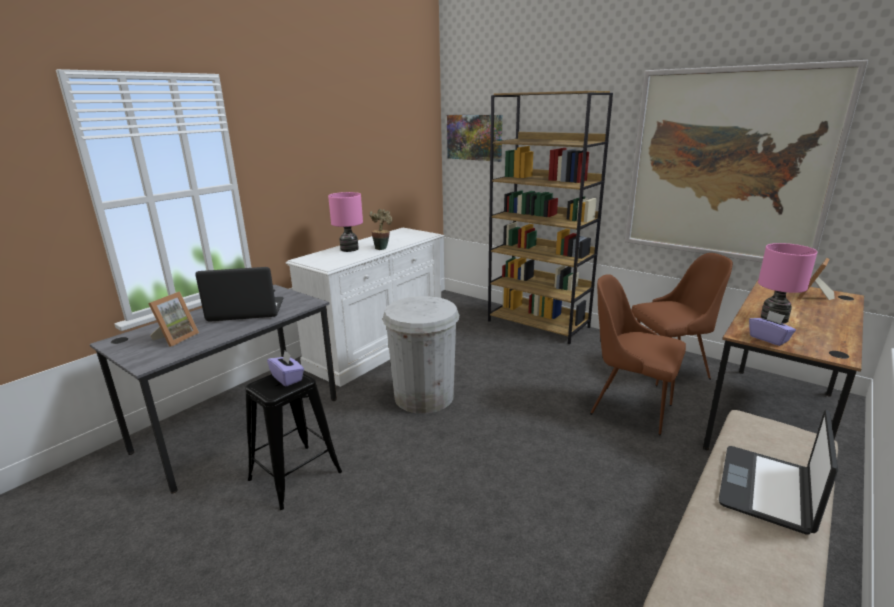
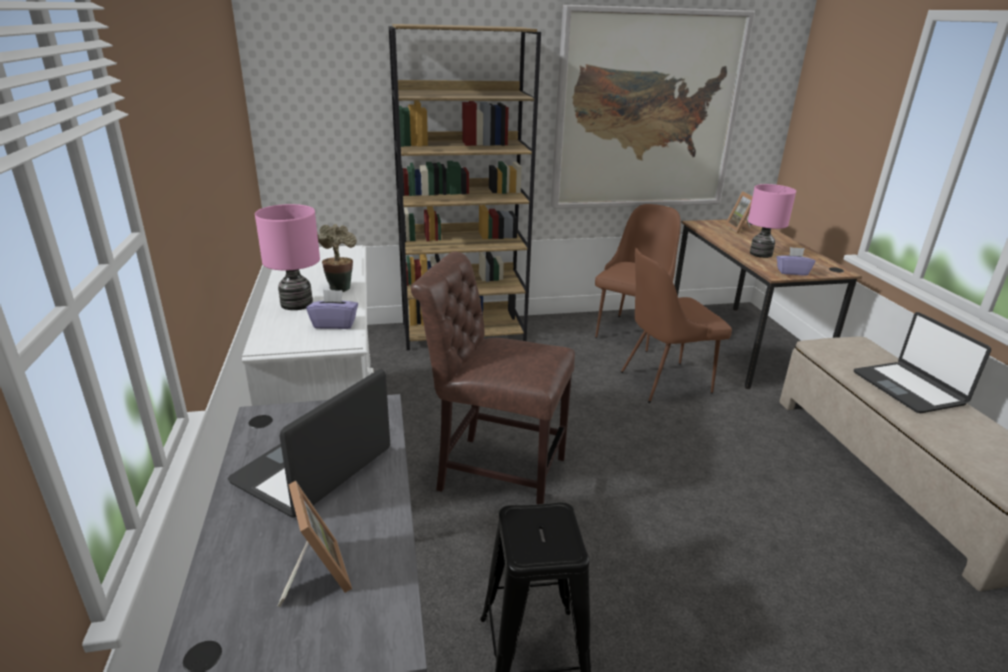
camera: 50 degrees left, 5 degrees up
(287, 378) = (538, 522): purple tissue box -> purple tissue box (334, 324)
(424, 396) = (495, 471): white trash can -> brown chair
(474, 137) = (315, 89): picture -> none

